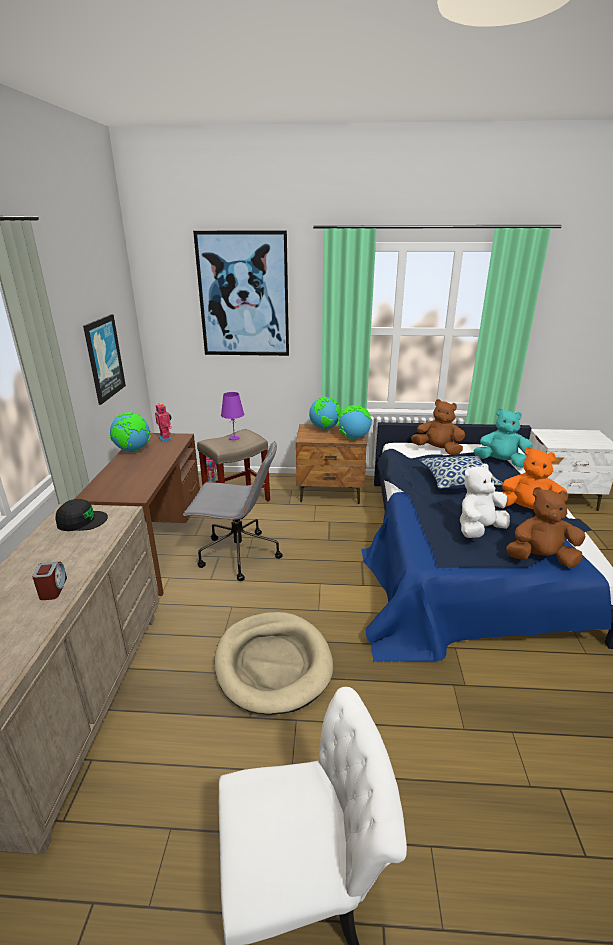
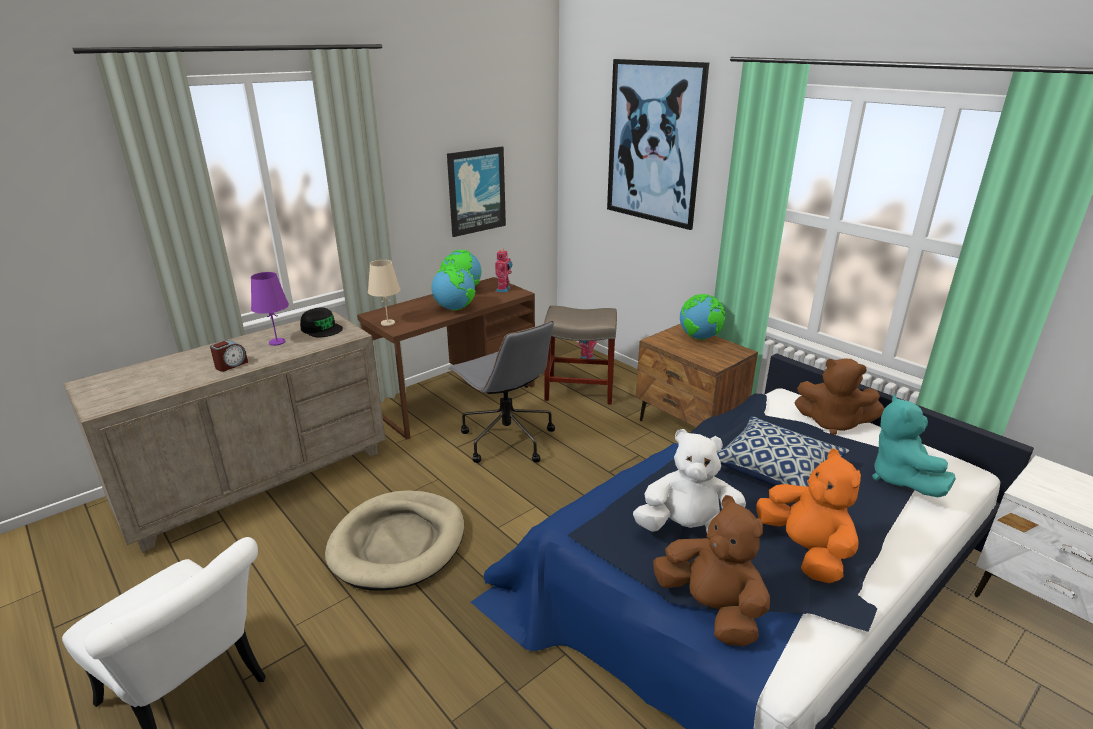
camera: 45 degrees right, 0 degrees up
(118, 495) = (388, 323): none -> beige table lamp
(234, 438) = (584, 313): purple table lamp -> purple table lamp (277, 342)
(353, 438) = (713, 360): globe -> globe (454, 308)
(437, 450) = (832, 423): brown plush toy -> brown plush toy turned 135 degrees clockwise
(500, 462) = (900, 479): turquoise plush toy -> turquoise plush toy turned 150 degrees counterclockwise

